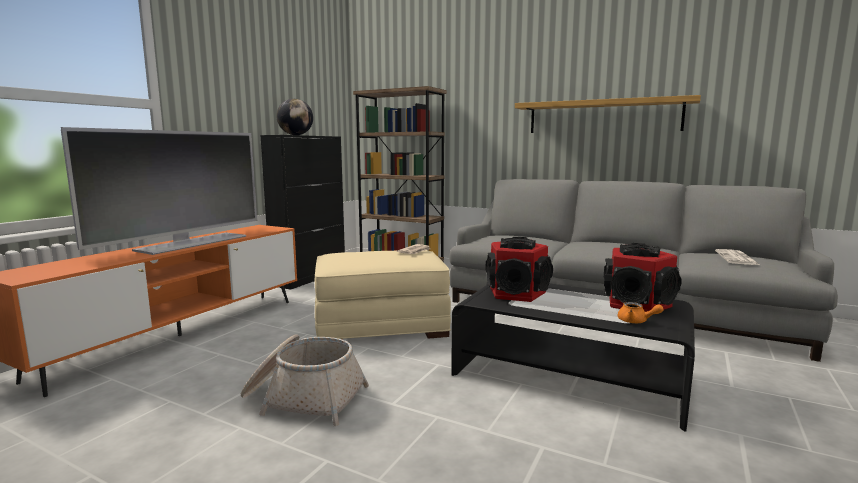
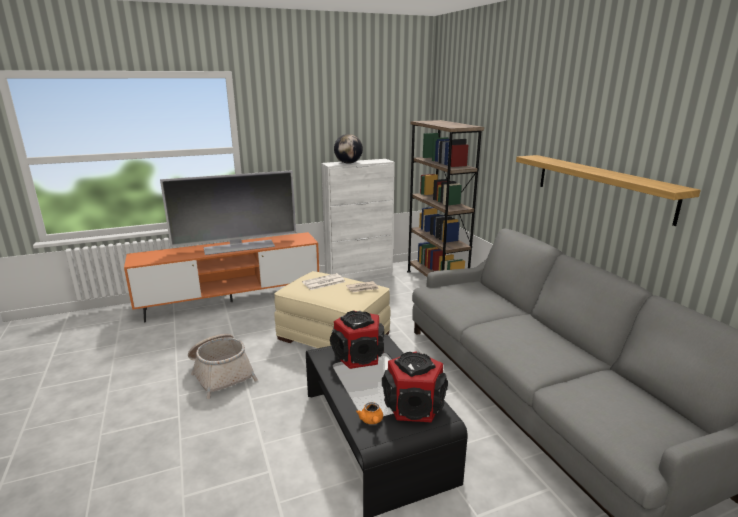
camera: 40 degrees right, 10 degrees up
(310, 277) = (359, 273): black cabinet -> white cabinet
(737, 258) = (617, 403): newspaper -> newspaper (323, 282)

